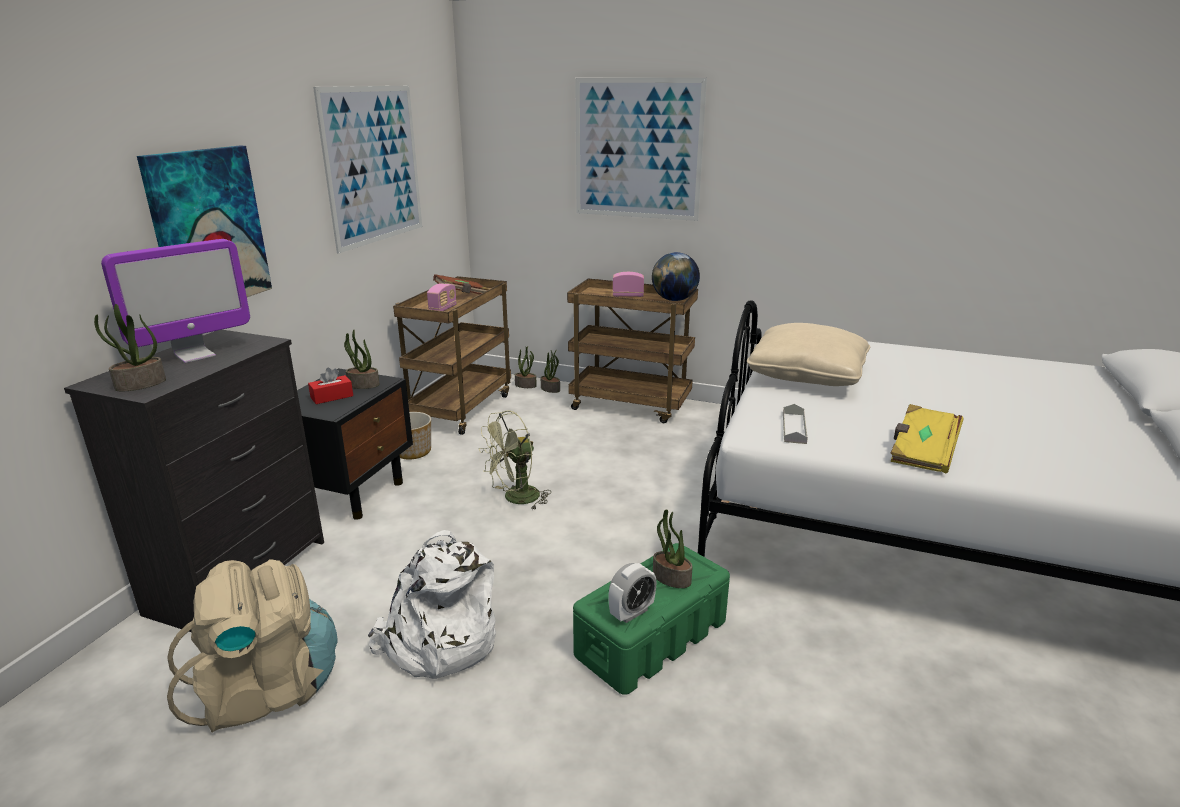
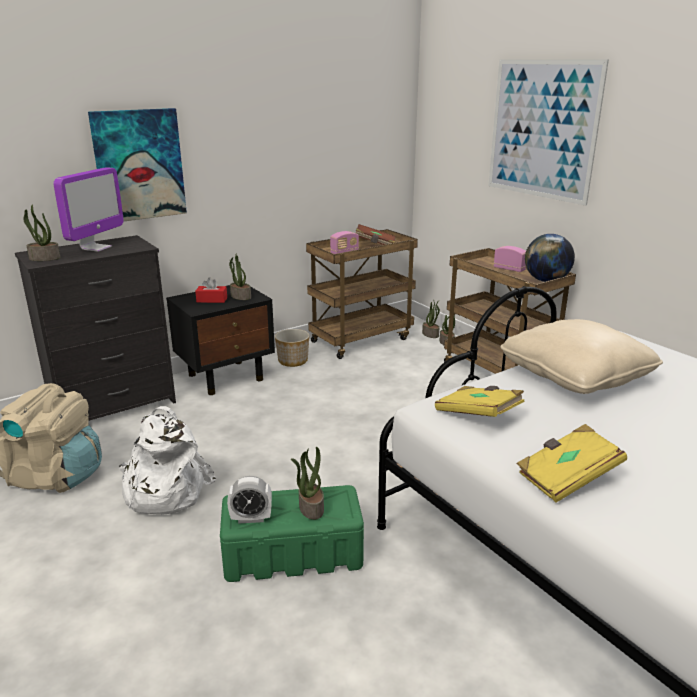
camera: 35 degrees right, 0 degrees up
(195, 355) = (96, 248): monitor -> monitor turned 60 degrees counterclockwise
(373, 165) = (306, 129): picture -> none
(515, 499) = (320, 417): green fan -> none
(794, 428) = (478, 415): grey tray -> yellow book

